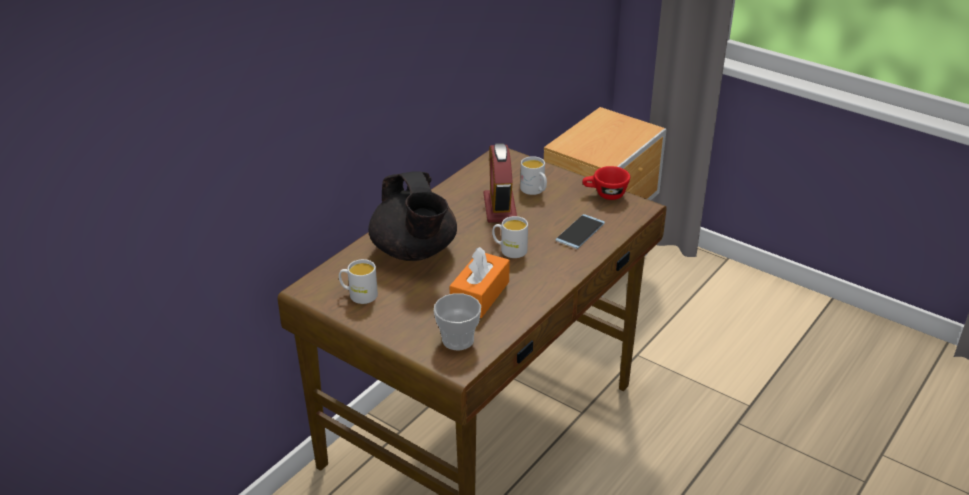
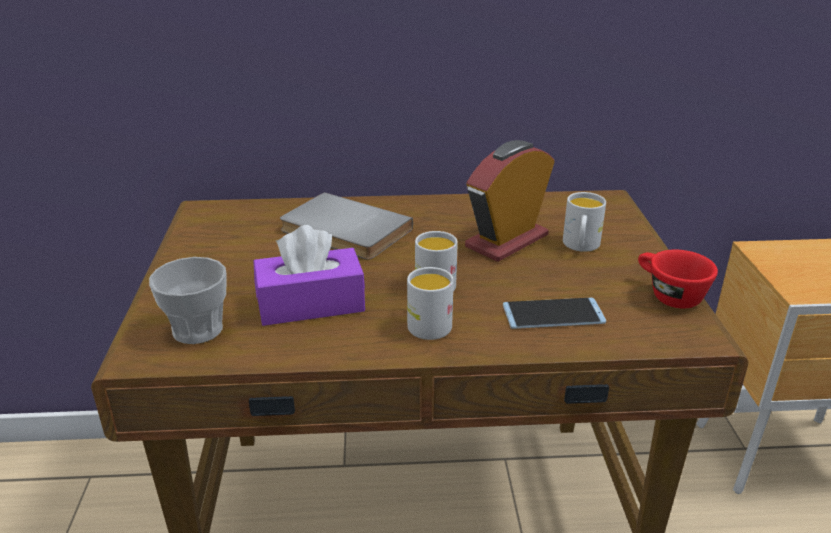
camera: 50 degrees right, 5 degrees down
(358, 295) = (222, 236): white mug -> white mug (425, 323)
(414, 251) = (343, 231): black teapot -> grey book
(480, 295) = (310, 304): orange tissue box -> purple tissue box

